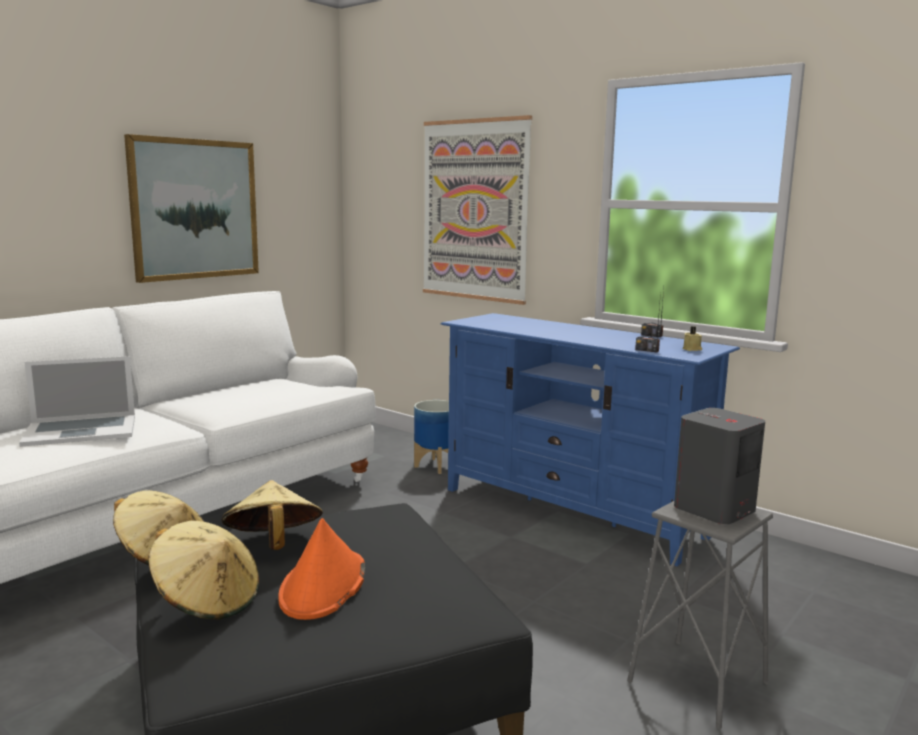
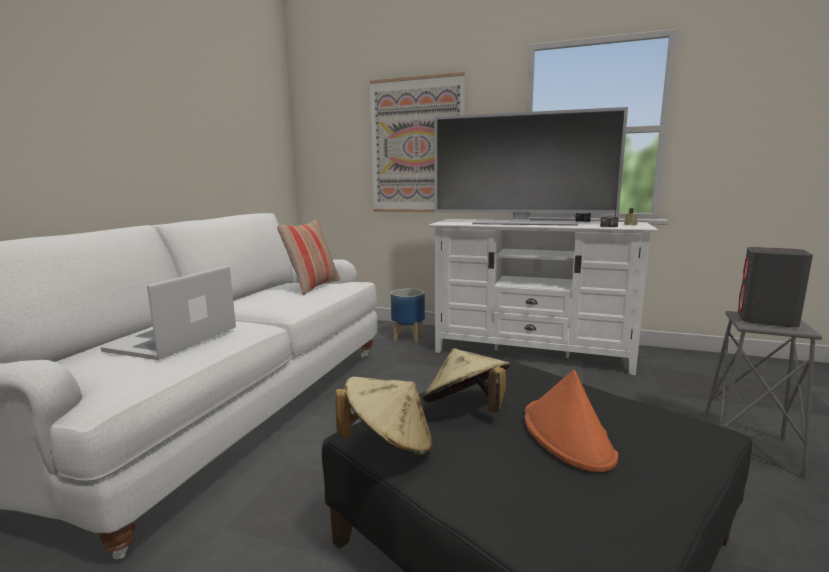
camera: 20 degrees left, 0 degrees up
(81, 430) = (174, 339): laptop -> laptop turned 150 degrees clockwise
(195, 209) = (195, 144): picture -> none
(207, 601) = (493, 476): beige hat -> none
(286, 388) = (313, 286): none -> pillow
(559, 332) = (523, 223): none -> television
(571, 512) = (531, 353): blue tv stand -> white tv stand

